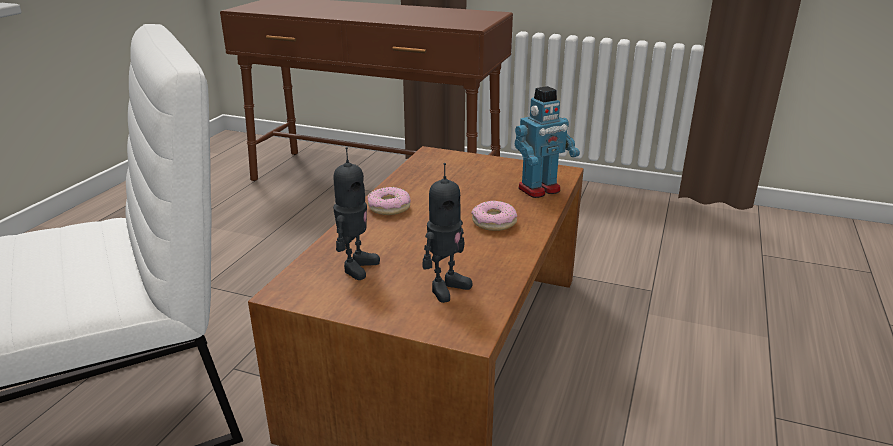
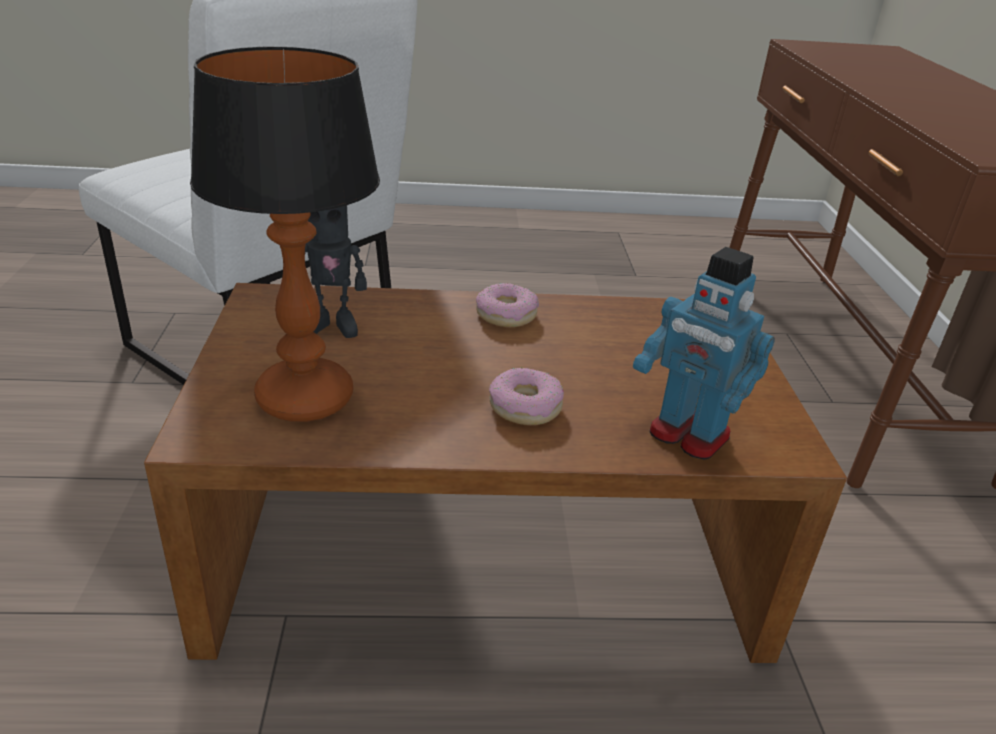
camera: 65 degrees right, 5 degrees up
(446, 288) = (307, 398): toy robot -> table lamp

